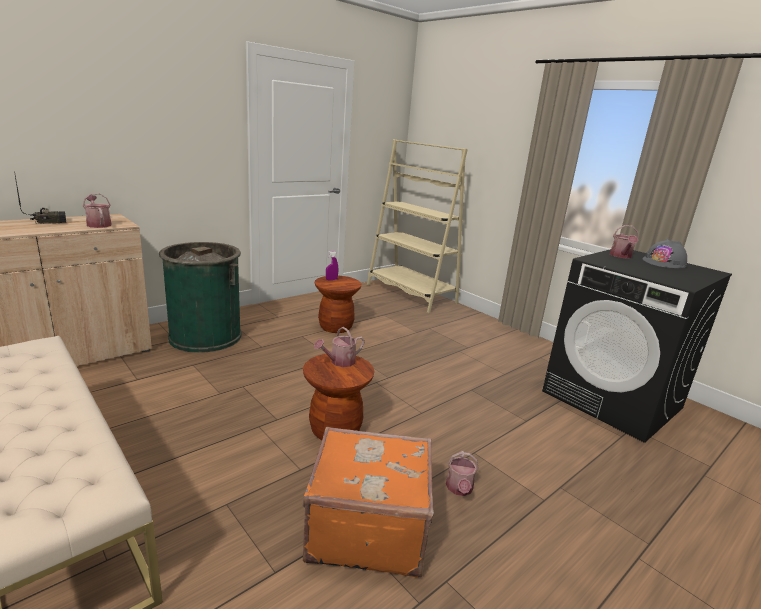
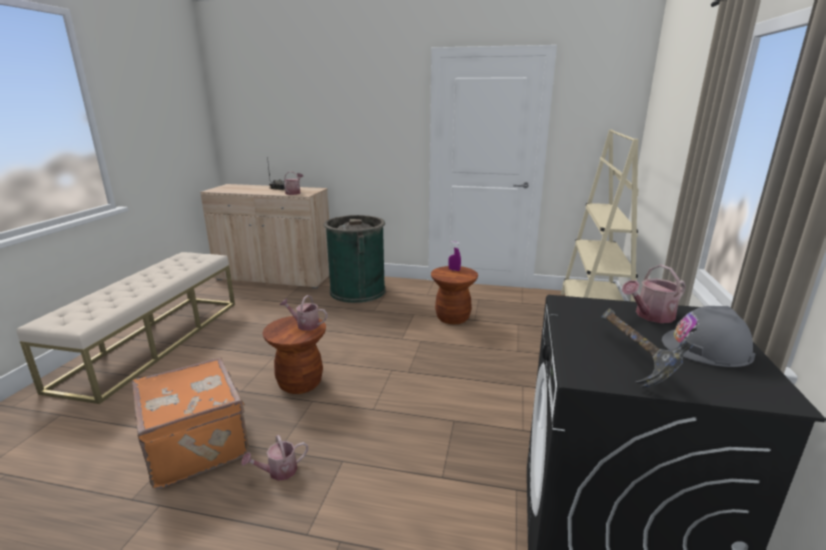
camera: 55 degrees right, 0 degrees up
(673, 275) = (633, 361): none -> hammer

